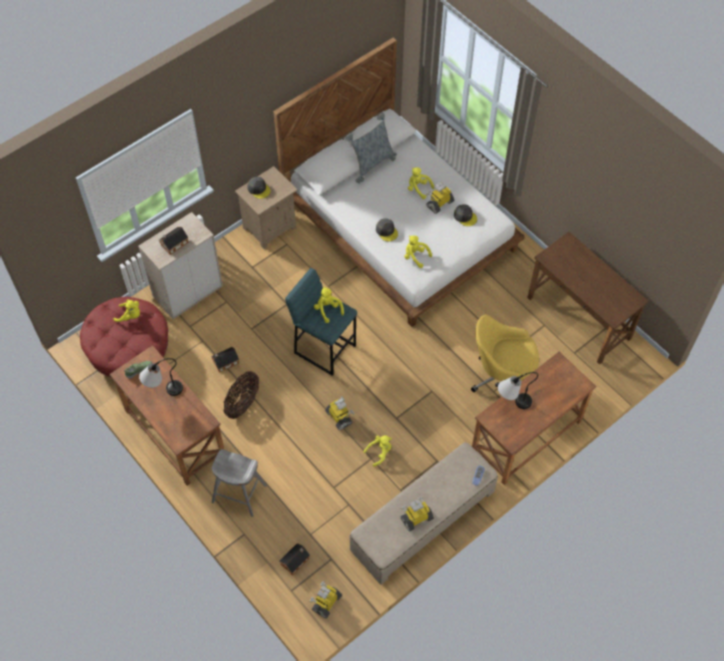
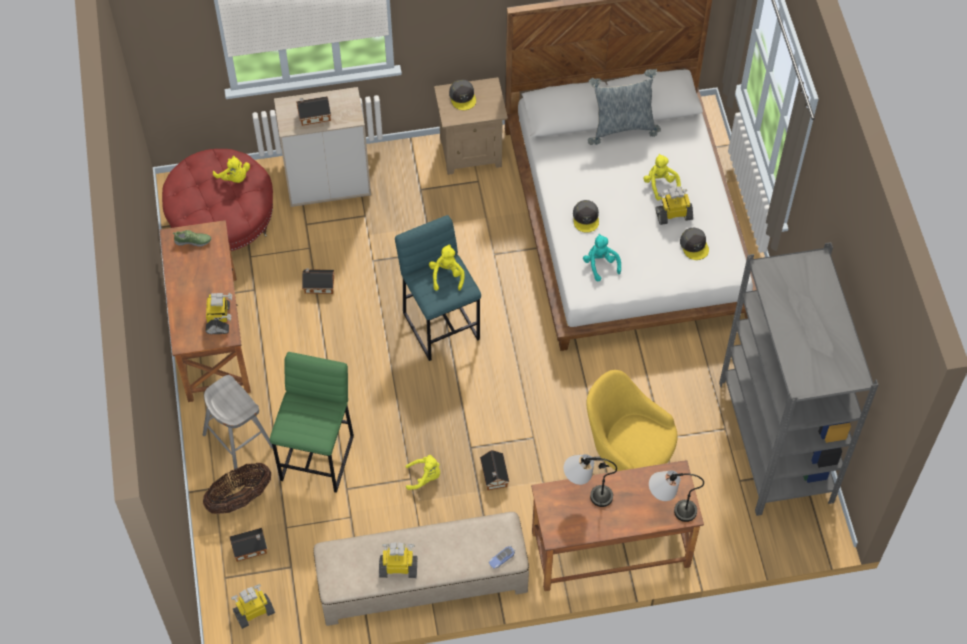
camera: 30 degrees right, 0 degrees up
(163, 391) = (203, 277): table lamp -> table lamp (669, 507)
(242, 403) = (308, 341): basket -> basket (239, 498)
(300, 475) = (317, 456): none -> green stool
(339, 417) = (405, 413): toy robot -> toy robot (219, 319)
(415, 256) = (600, 264): yellow plush toy -> turquoise plush toy
(424, 428) = (494, 476): none -> toy house
(579, 318) = (775, 442): brown desk -> grey bookcase

